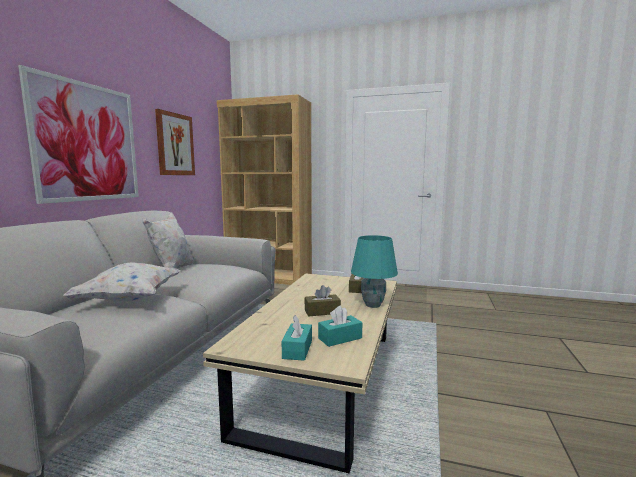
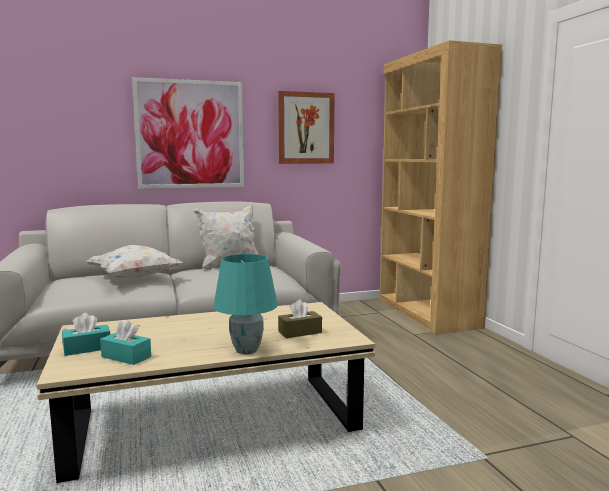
camera: 55 degrees right, 0 degrees up
(322, 312) = (194, 335): brown tissue box -> none

